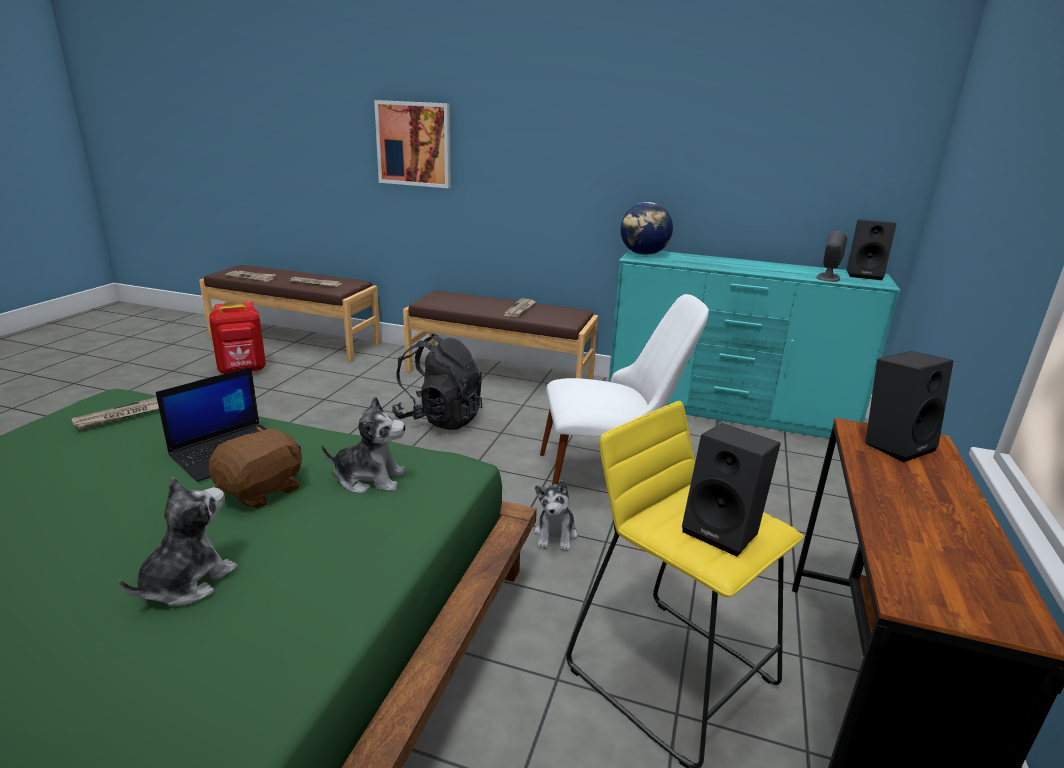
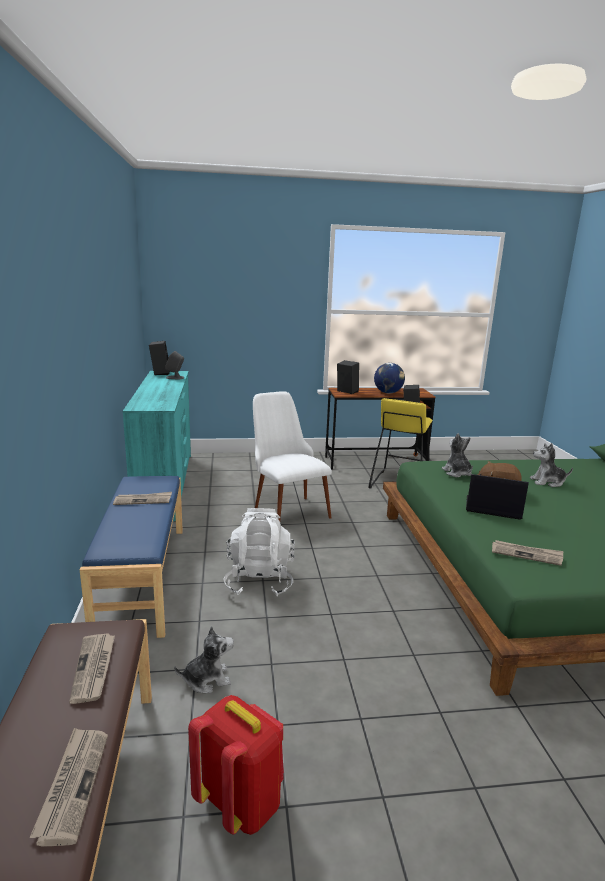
camera: 115 degrees left, 5 degrees down
(414, 144) = (40, 388): picture -> none
(439, 419) = (259, 580): black backpack -> white backpack
(500, 374) = (141, 577): brown bench -> blue bench
(555, 535) = (352, 512): plush toy -> plush toy (207, 679)
(643, 254) = (147, 406): globe -> globe (388, 393)

